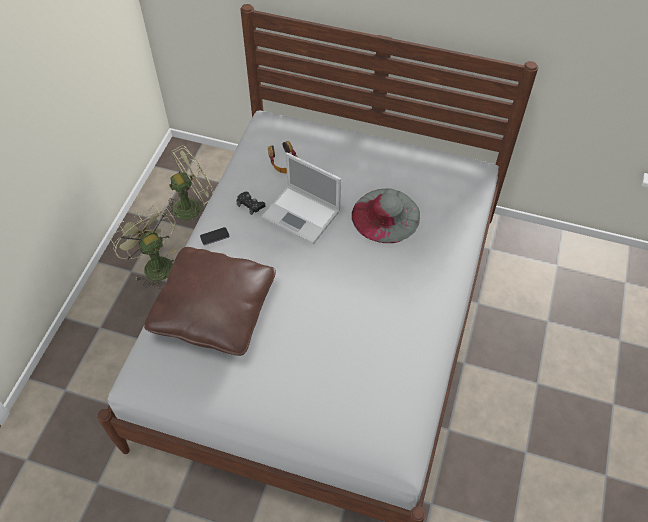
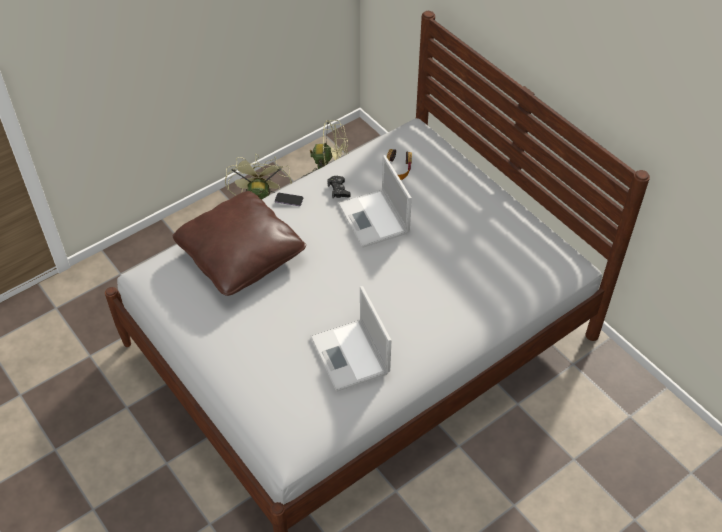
camera: 35 degrees right, 5 degrees down
(383, 343) = (351, 356): none -> laptop
(386, 215) = (446, 257): grey hat -> none

